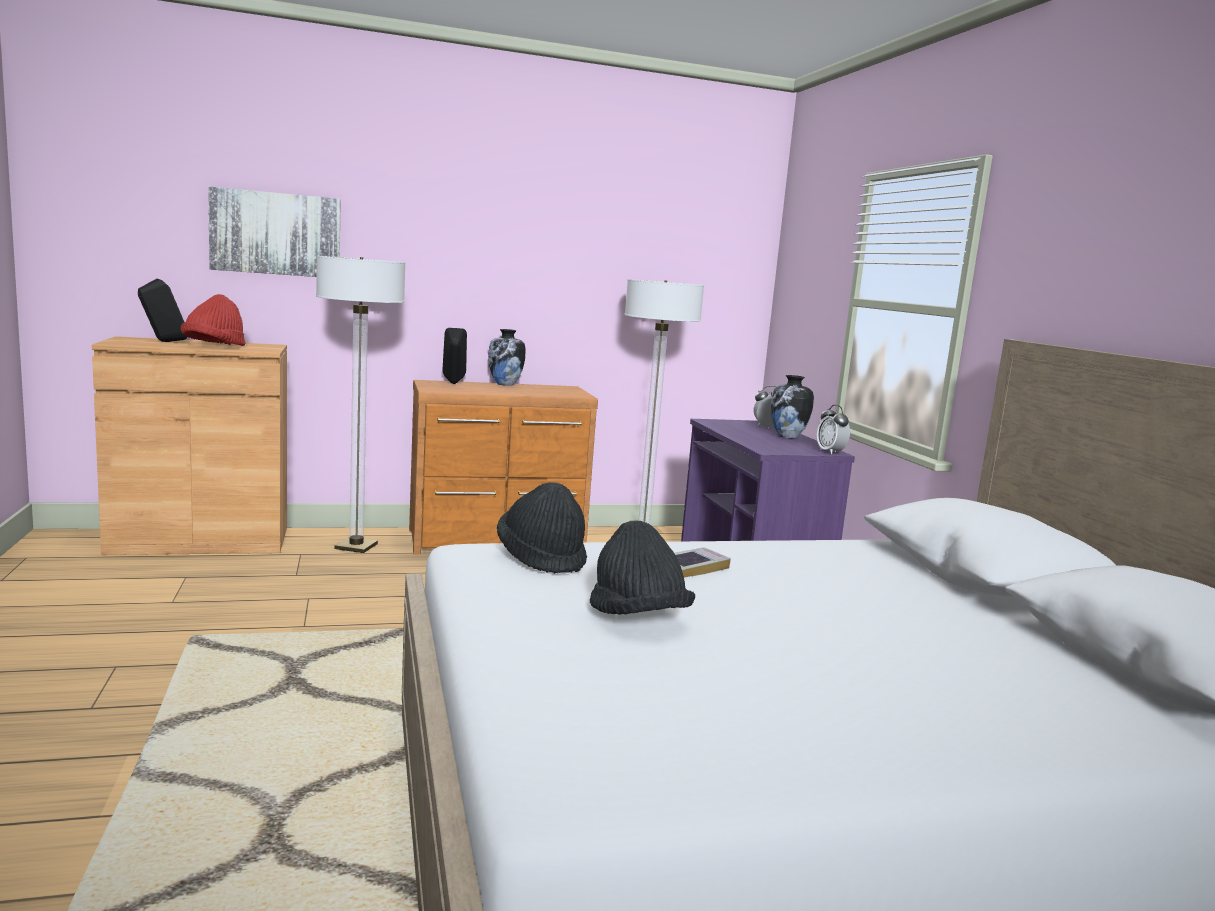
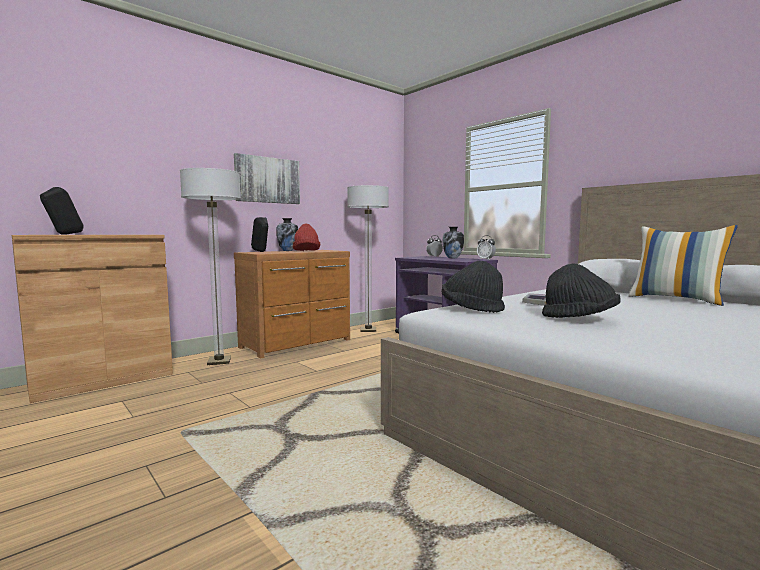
camera: 25 degrees left, 5 degrees down
(214, 347) = (110, 234): red hat -> red hat (306, 251)
(276, 233) = (136, 159): picture -> picture (267, 180)
(990, 622) = (676, 299): none -> pillow

